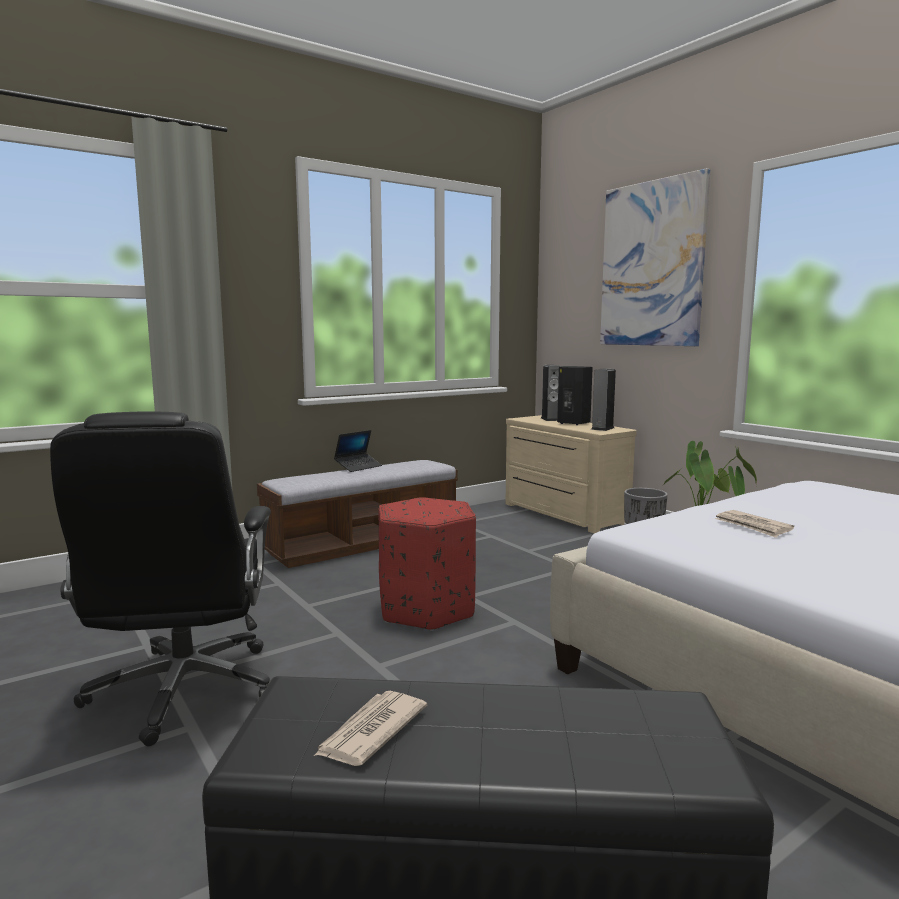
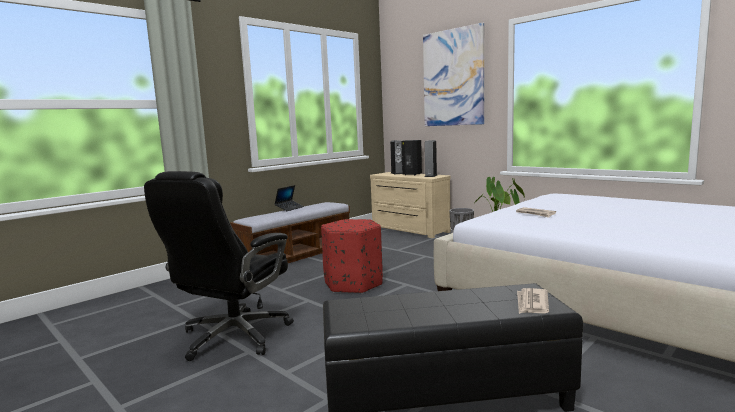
camera: 10 degrees left, 0 degrees up
(183, 691) = (233, 337): black office chair -> black office chair turned 45 degrees clockwise
(370, 732) = (392, 313): newspaper -> newspaper (532, 303)

